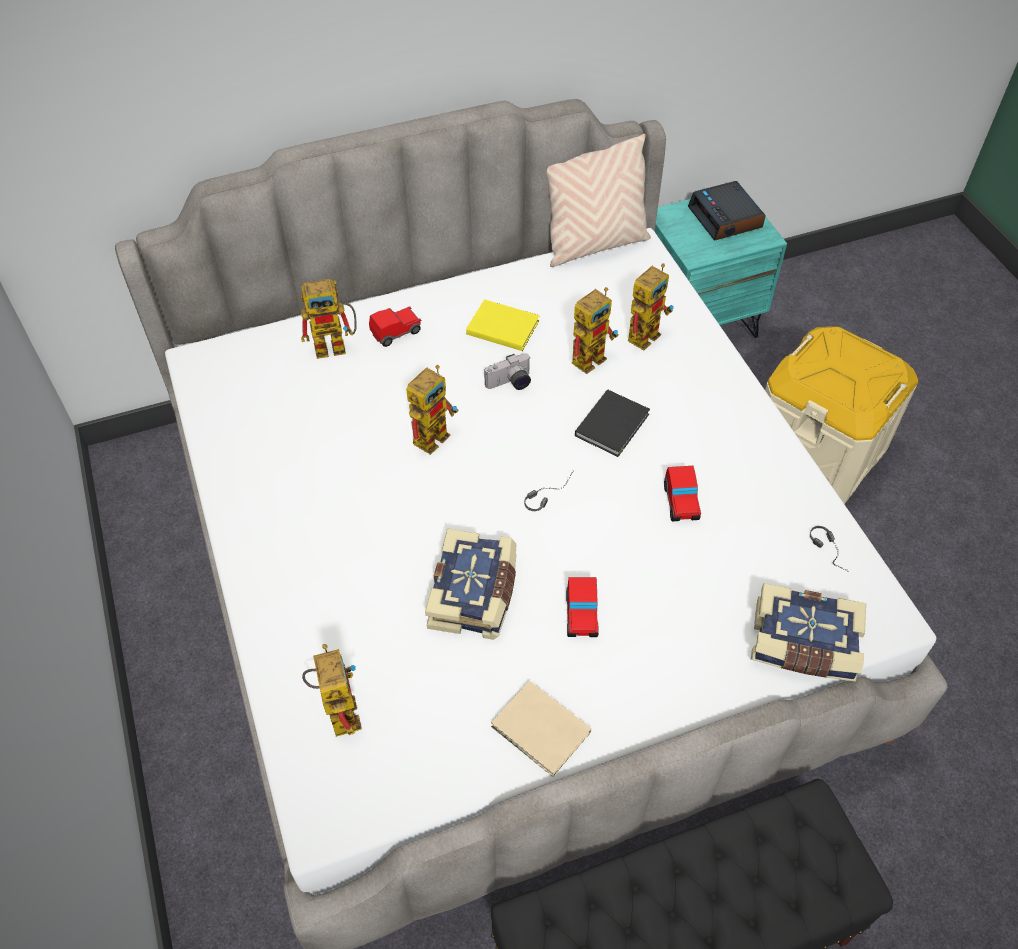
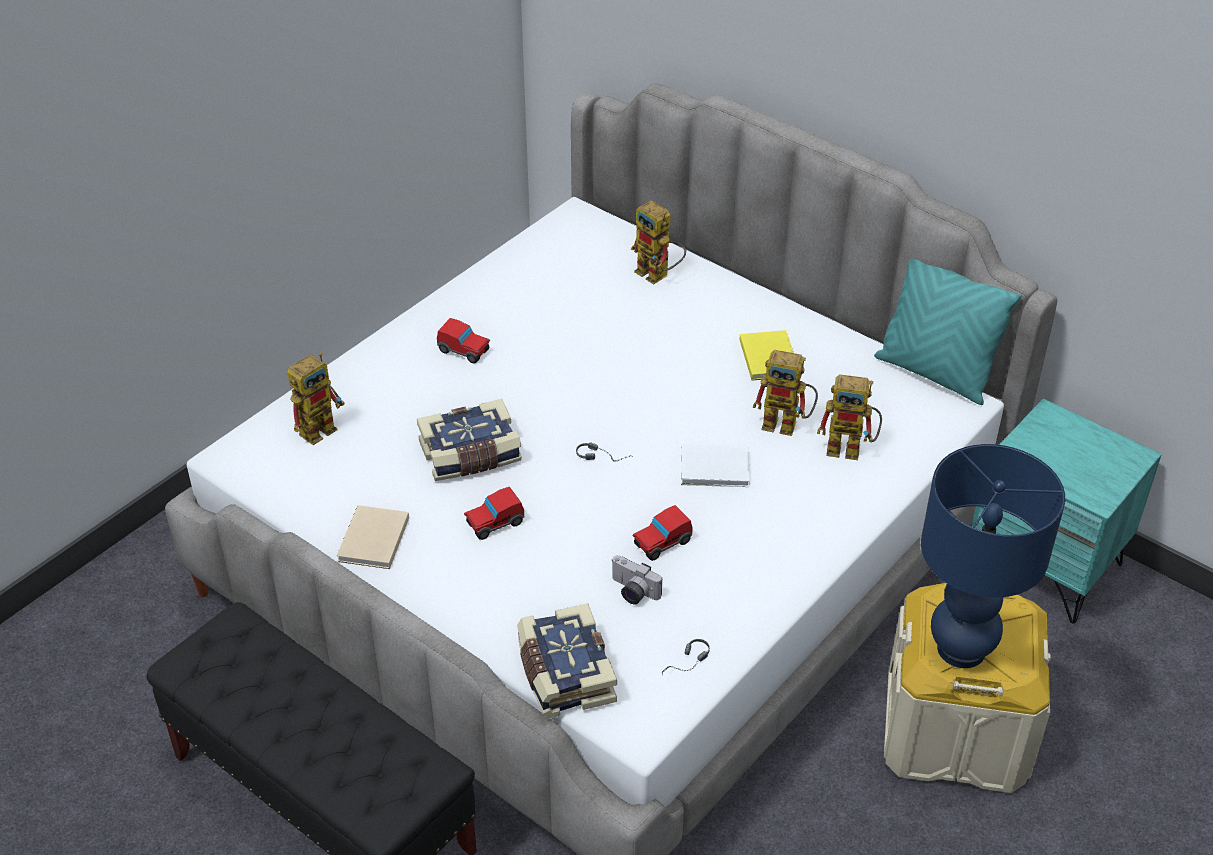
camera: 60 degrees right, 10 degrees down
(396, 332) = (702, 301): toy car -> toy car (464, 351)
(434, 433) = (613, 367): toy robot -> none
(510, 384) = (706, 388): camera -> camera (632, 592)
(595, 245) = (935, 373): beige pillow -> turquoise pillow
(614, 424) = (717, 469): black book -> white book
(726, 218) = (1094, 459): alarm clock -> none
(858, 385) = (962, 649): none -> blue table lamp

